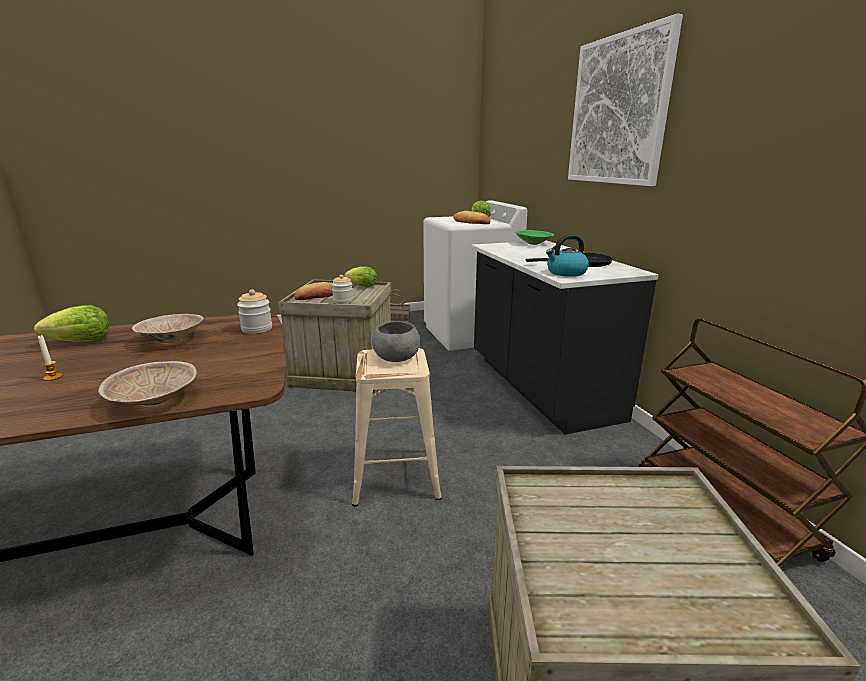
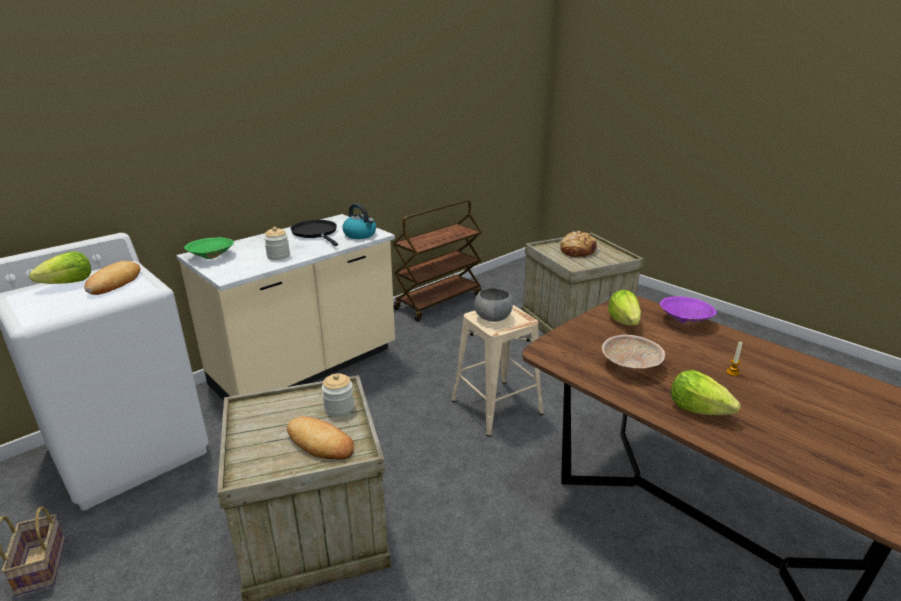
camera: 115 degrees left, 5 degrees up
(154, 401) = (685, 320): beige bowl -> purple bowl
(257, 329) = (564, 340): jar -> jar (278, 256)
(362, 286) = (248, 421): lettuce -> lettuce (624, 321)
(540, 388) = (306, 369): black counter -> beige counter
(618, 111) = (252, 97): picture -> none
(646, 541) = (577, 251): none -> bread

